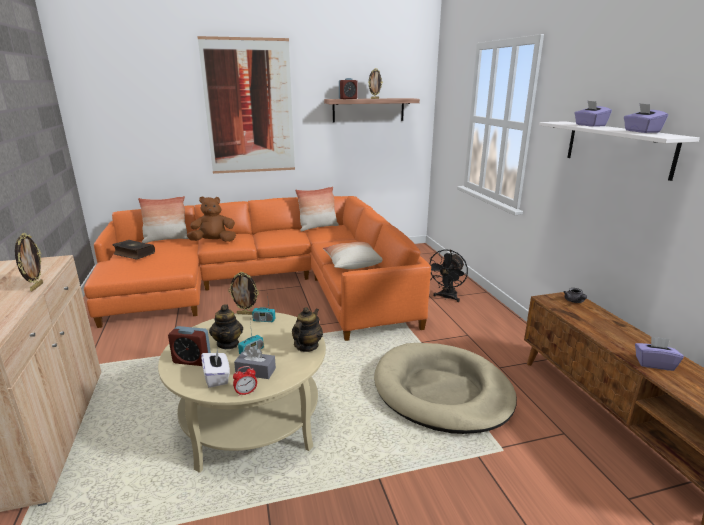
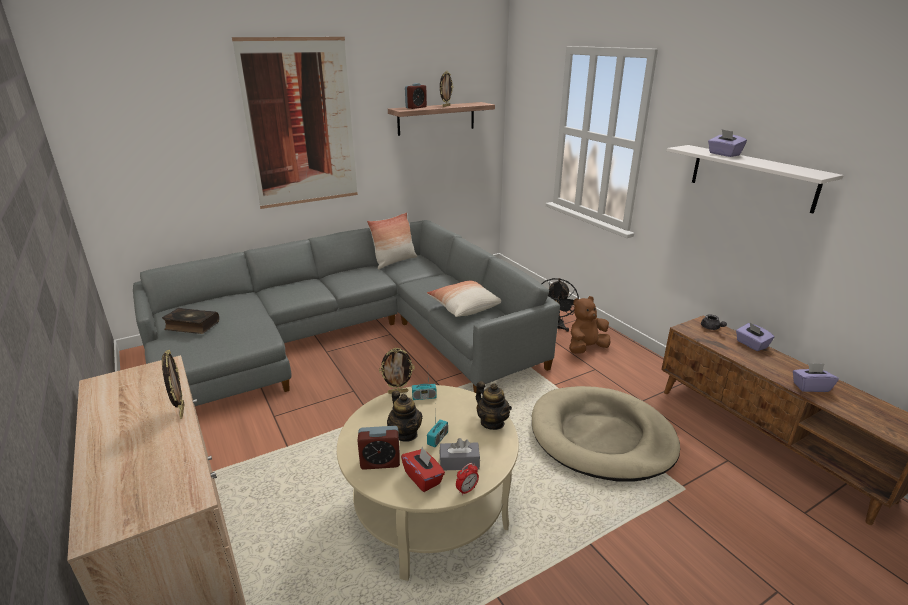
camera: 15 degrees left, 5 degrees up
(166, 239) = (218, 299): pillow -> none
(214, 241) = (282, 295): brown plush toy -> brown plush toy (586, 348)
(217, 377) = (423, 478): white tissue box -> red tissue box
(267, 285) = (351, 338): orange sofa -> grey sofa
(307, 346) = (492, 422): teapot -> teapot turned 135 degrees clockwise
(641, 131) = (784, 166): purple tissue box -> purple tissue box (751, 344)

